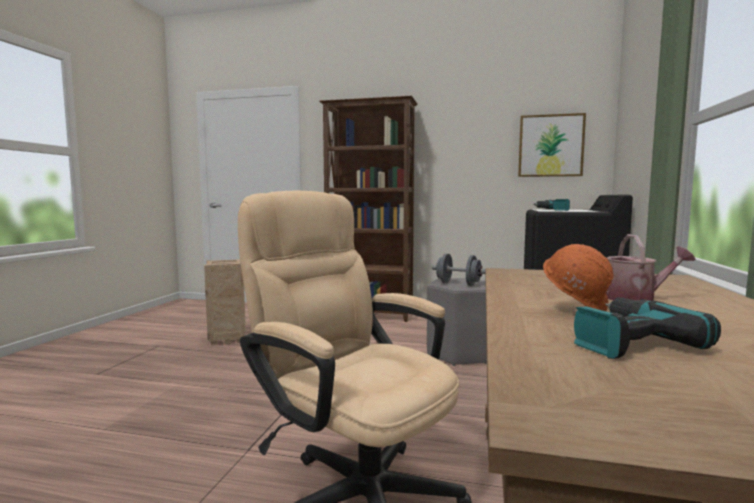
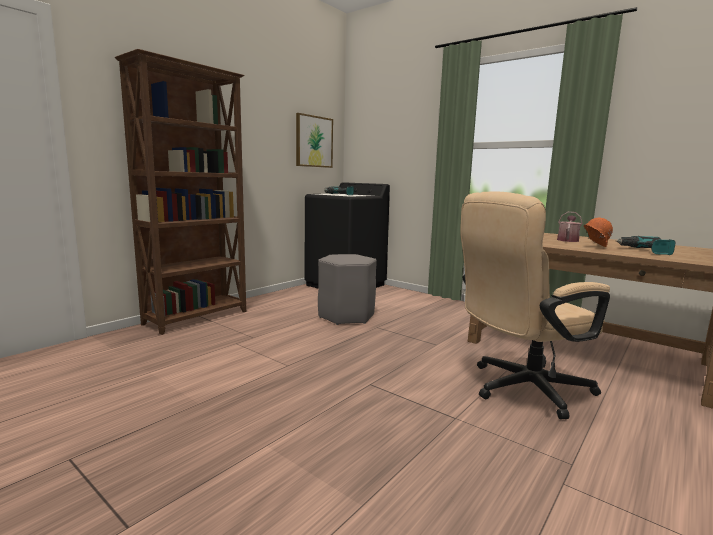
camera: 65 degrees left, 5 degrees up
(228, 339) = (142, 398): crate -> none
(458, 284) = (353, 259): grey dumbbell -> none

